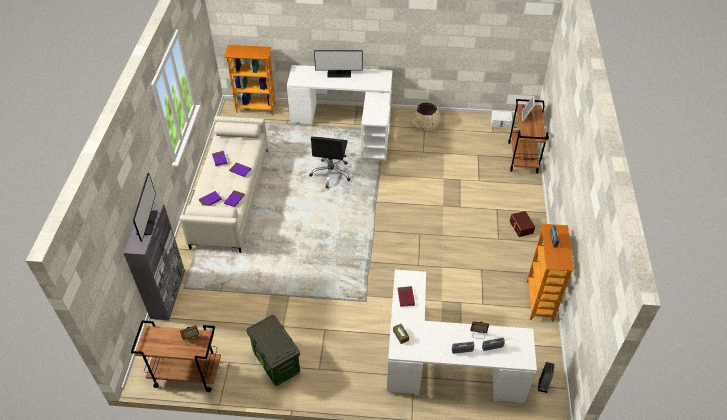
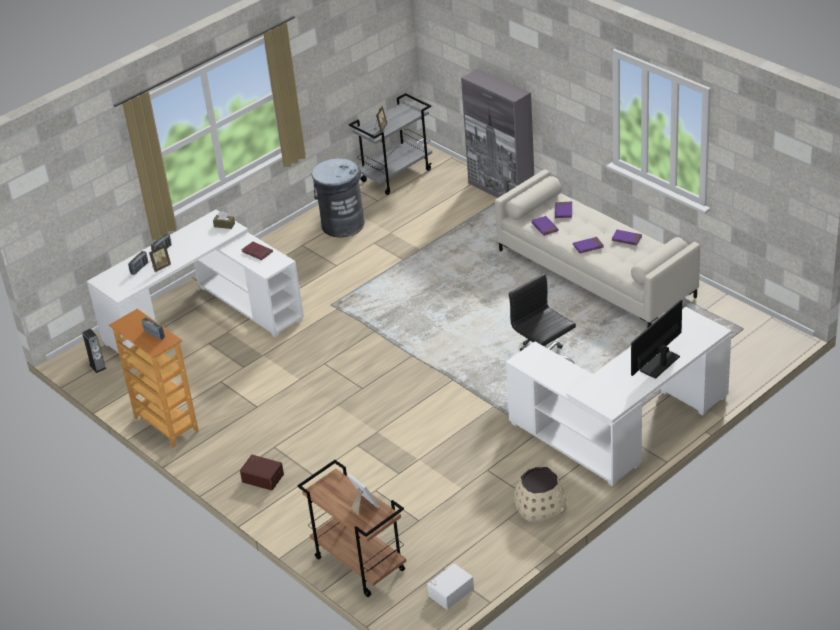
camera: 135 degrees right, 10 degrees down
(147, 222) = (499, 87): monitor -> none
(186, 374) = (396, 175): brown cart -> grey cart
(256, 107) = (757, 357): bookcase -> none
(275, 362) = (342, 224): storage box -> grey trash can

